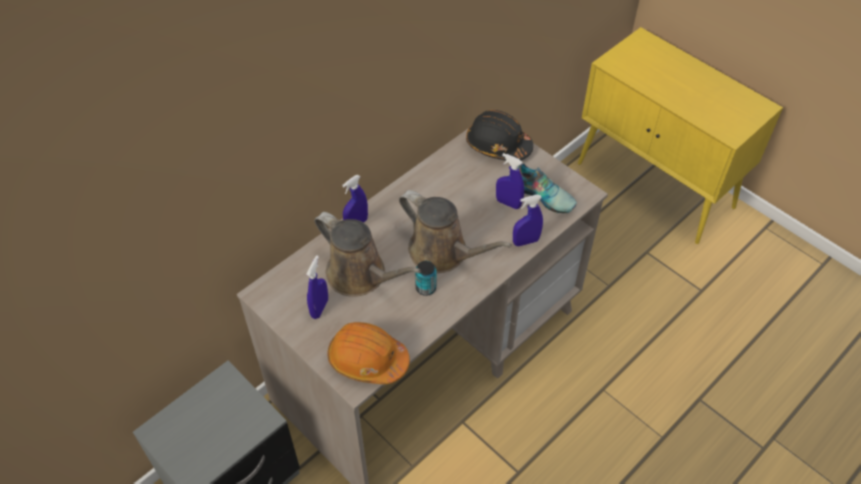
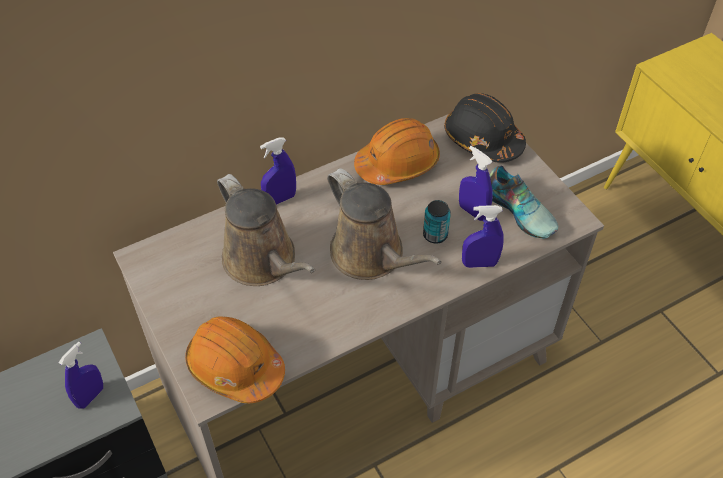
camera: 15 degrees right, 0 degrees up
(319, 308) = (201, 290): blue spray bottle -> blue spray bottle (90, 396)
(426, 288) = (336, 294): can -> can (435, 235)
(439, 177) = (397, 163): none -> orange hard hat

